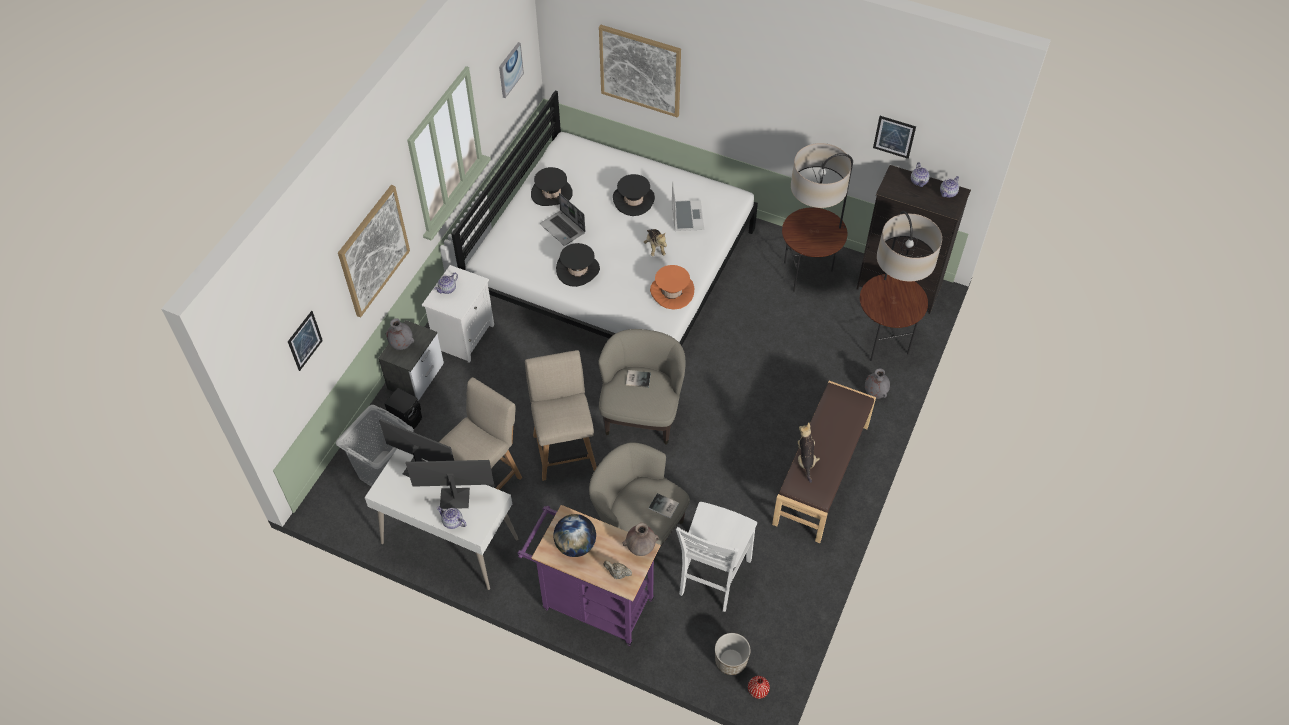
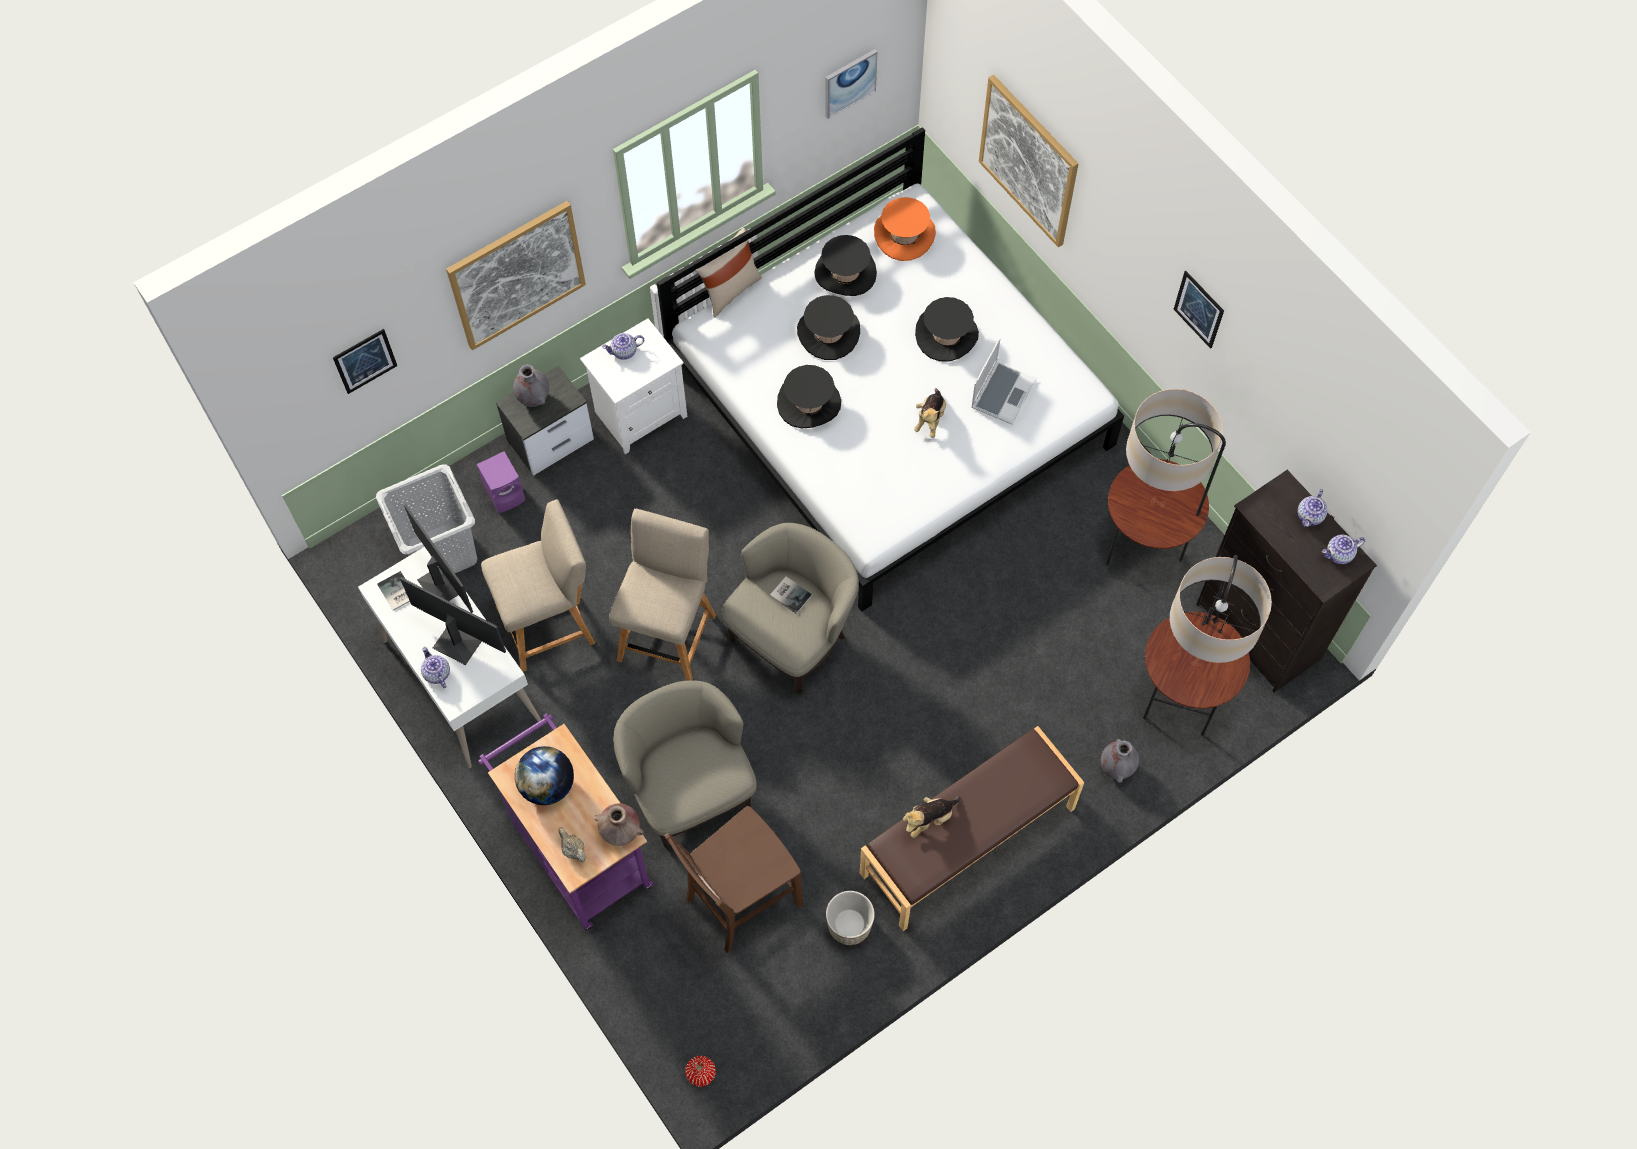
camera: 30 degrees right, 10 degrees up
(407, 419) = (506, 494): black speaker -> purple speaker
(487, 232) = (729, 290): none -> beige pillow
(563, 229) = (828, 333): laptop -> black hat
(664, 507) = (712, 785): book -> book (396, 592)
(672, 292) = (909, 495): orange hat -> orange hat (904, 235)
(712, 577) = (740, 901): white chair -> brown chair
(730, 661) = (693, 1018): planter -> planter (849, 925)
(805, 459) = (929, 819): plush toy -> plush toy turned 150 degrees counterclockwise
(894, 137) = (1304, 436): picture -> picture (1199, 309)

